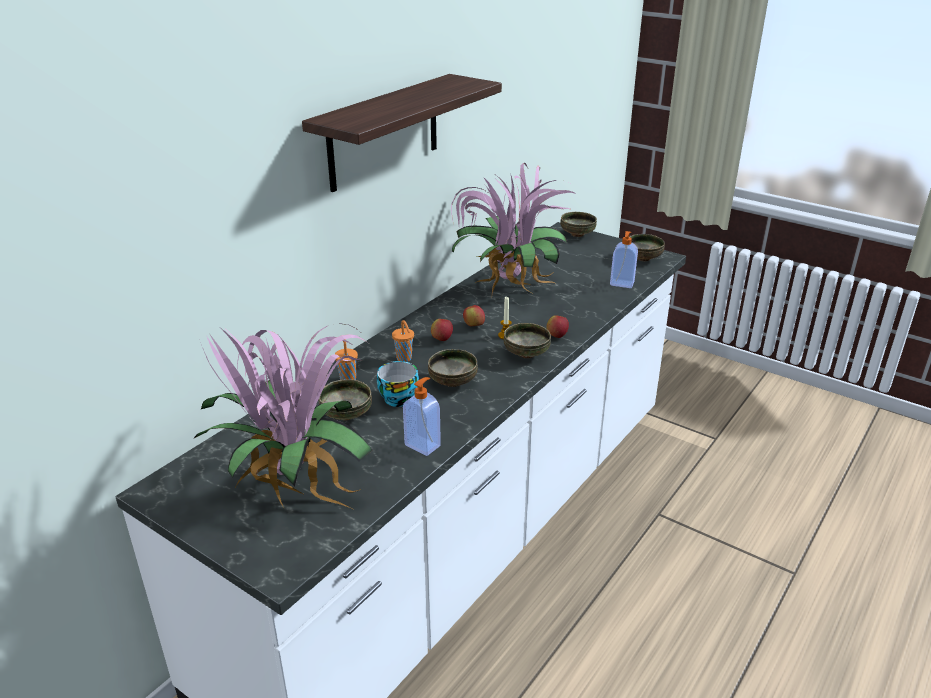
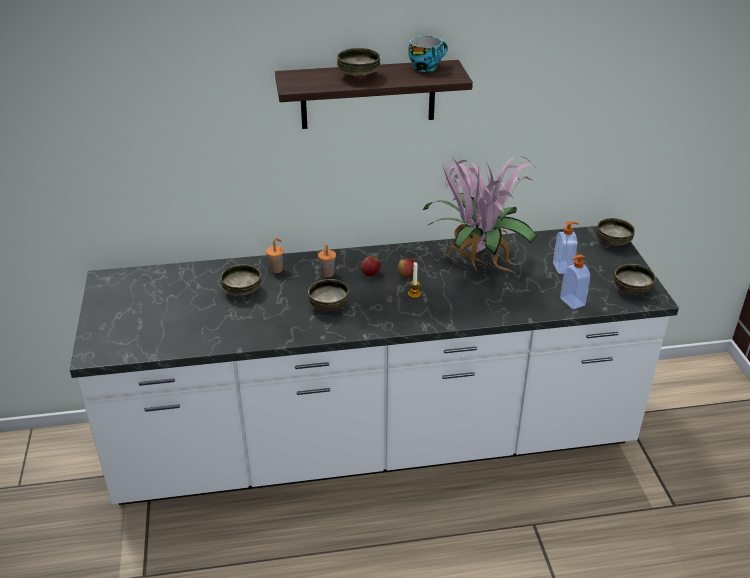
camera: 45 degrees right, 5 degrees up
(293, 485) = (160, 315): potted plant -> none
(398, 397) = (284, 297): cup -> cup (426, 67)
(423, 445) = (250, 334): soap dispenser -> soap dispenser (563, 267)
(525, 354) = (404, 314): bowl -> bowl (358, 76)
(557, 336) = (448, 314): apple -> none

